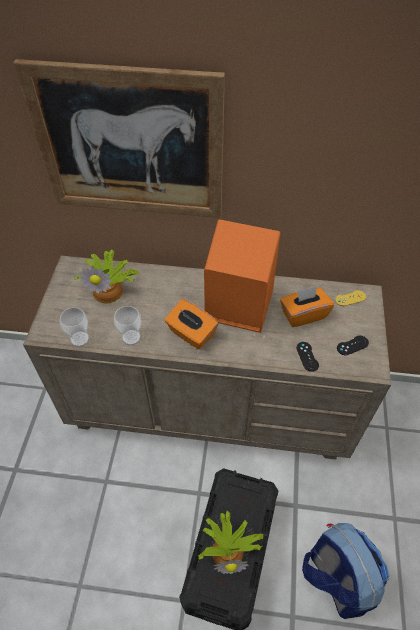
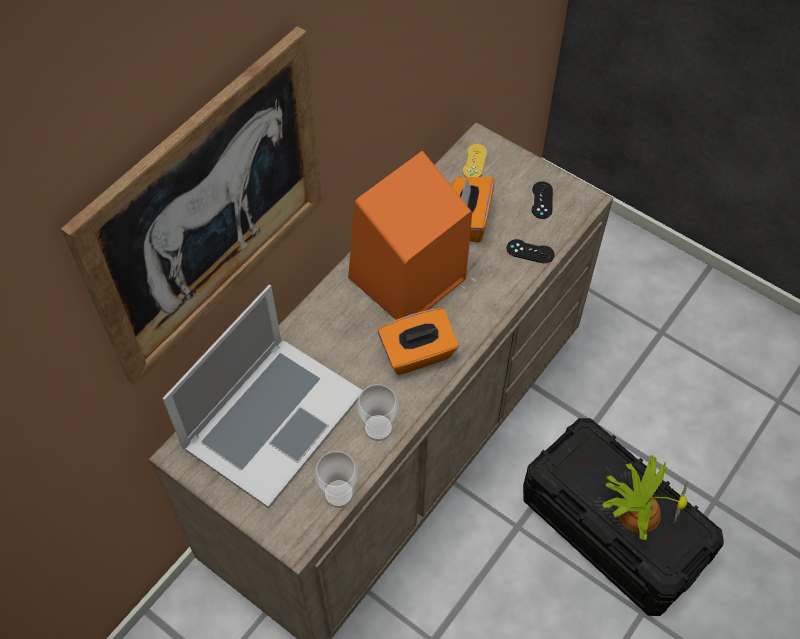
camera: 60 degrees left, 5 degrees up
(109, 290) = (272, 419): potted plant -> laptop
(335, 578) = (696, 432): backpack -> none

